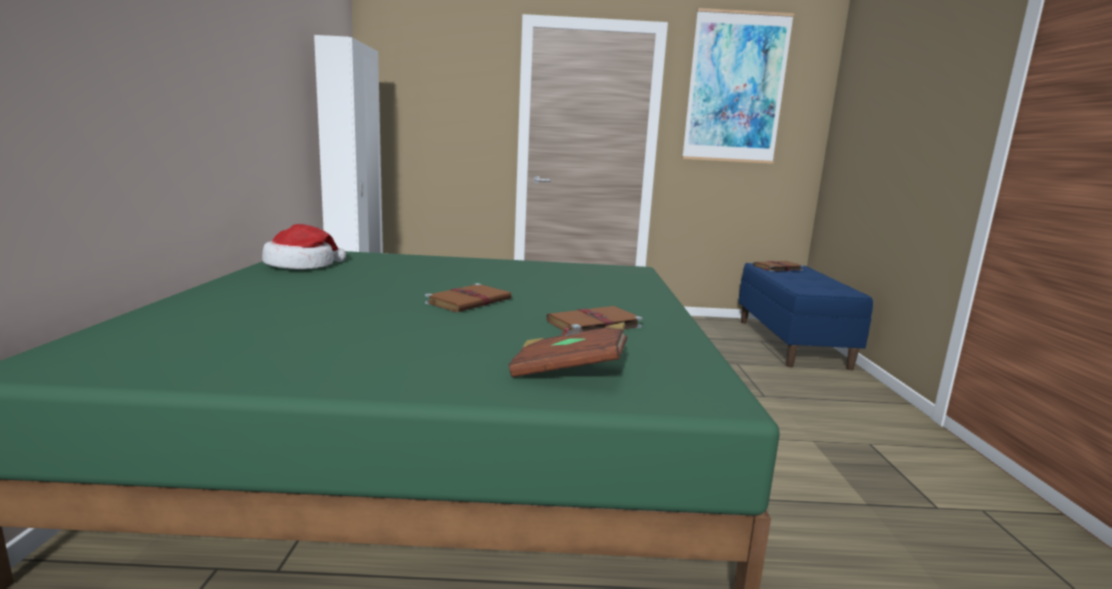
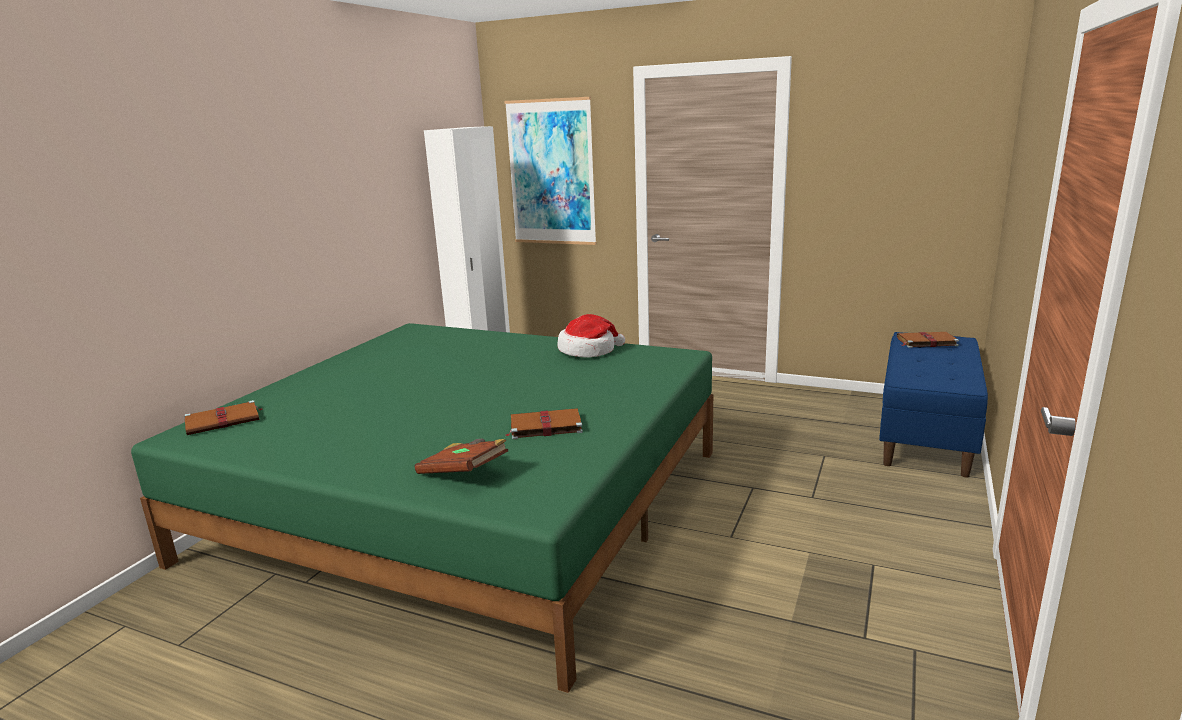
camera: 25 degrees right, 5 degrees up
(302, 265) = (393, 346): hat -> hat (588, 350)
(469, 301) = (477, 393): brown book -> brown book (224, 421)
(735, 88) = (878, 124): picture -> picture (551, 173)

